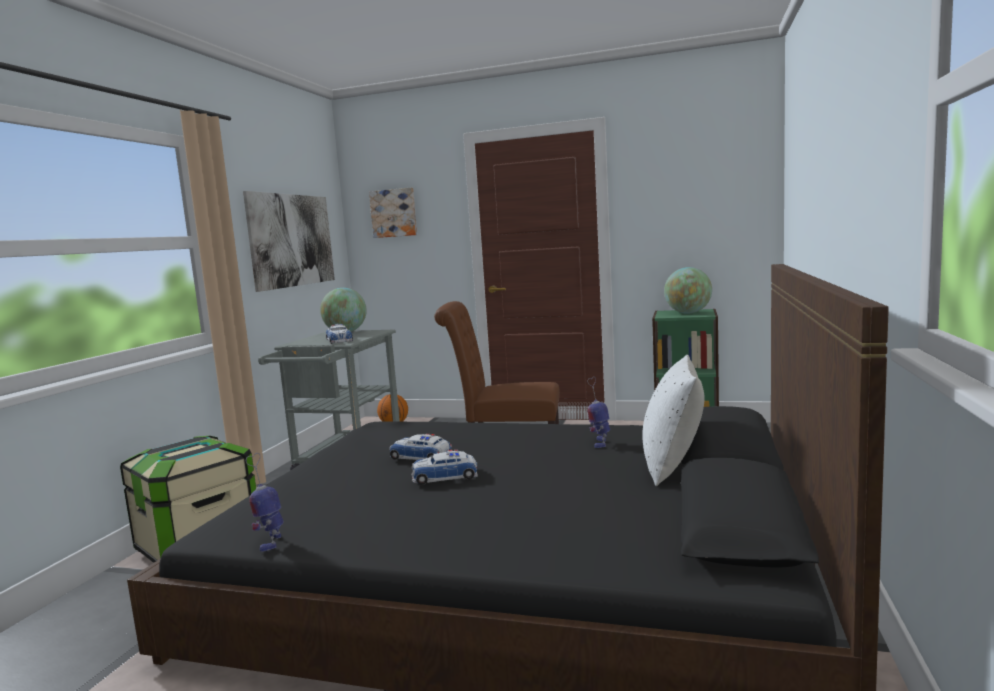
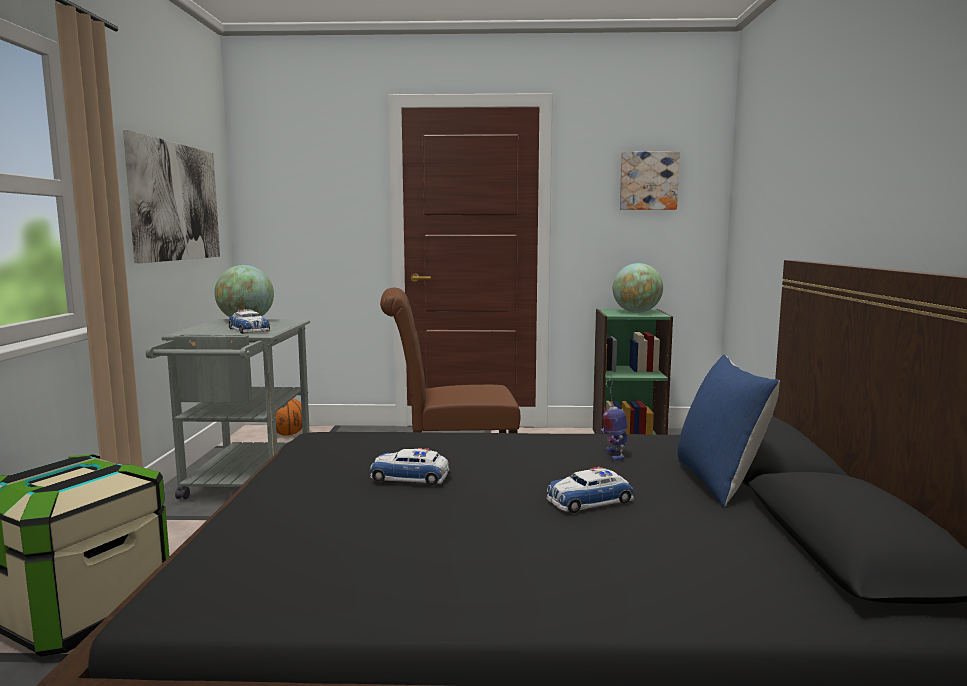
camera: 15 degrees left, 0 degrees up
(271, 542) = (276, 611): toy robot -> none
(394, 213) = (296, 181): picture -> picture (648, 181)
(445, 476) = (460, 502): toy car -> toy car (589, 500)
(673, 466) = (719, 481): white pillow -> blue pillow

